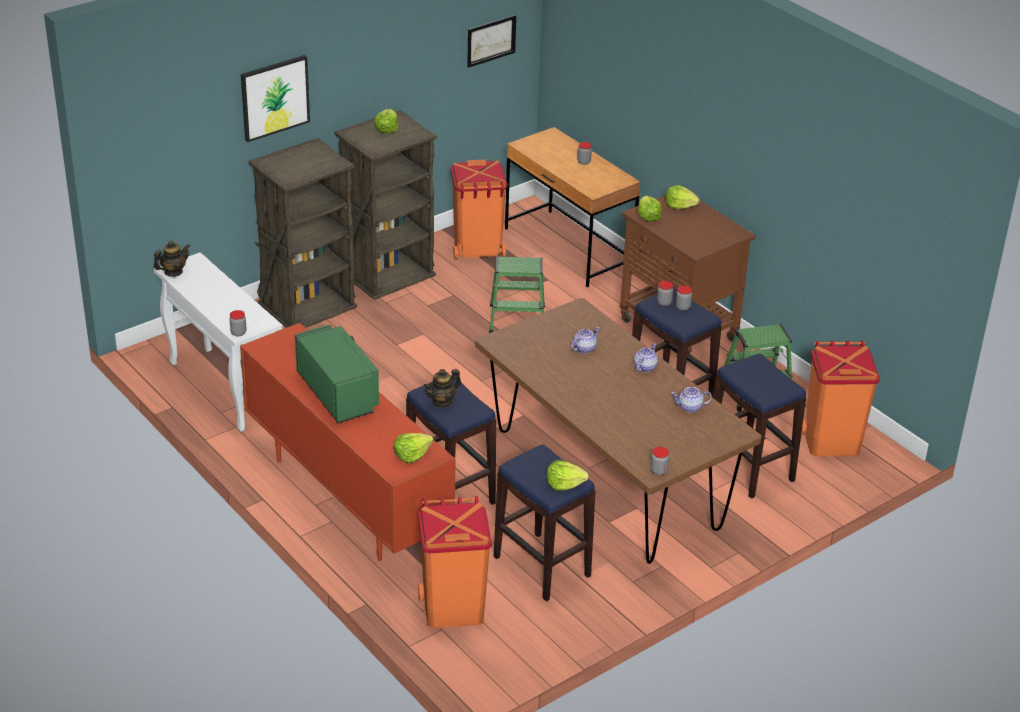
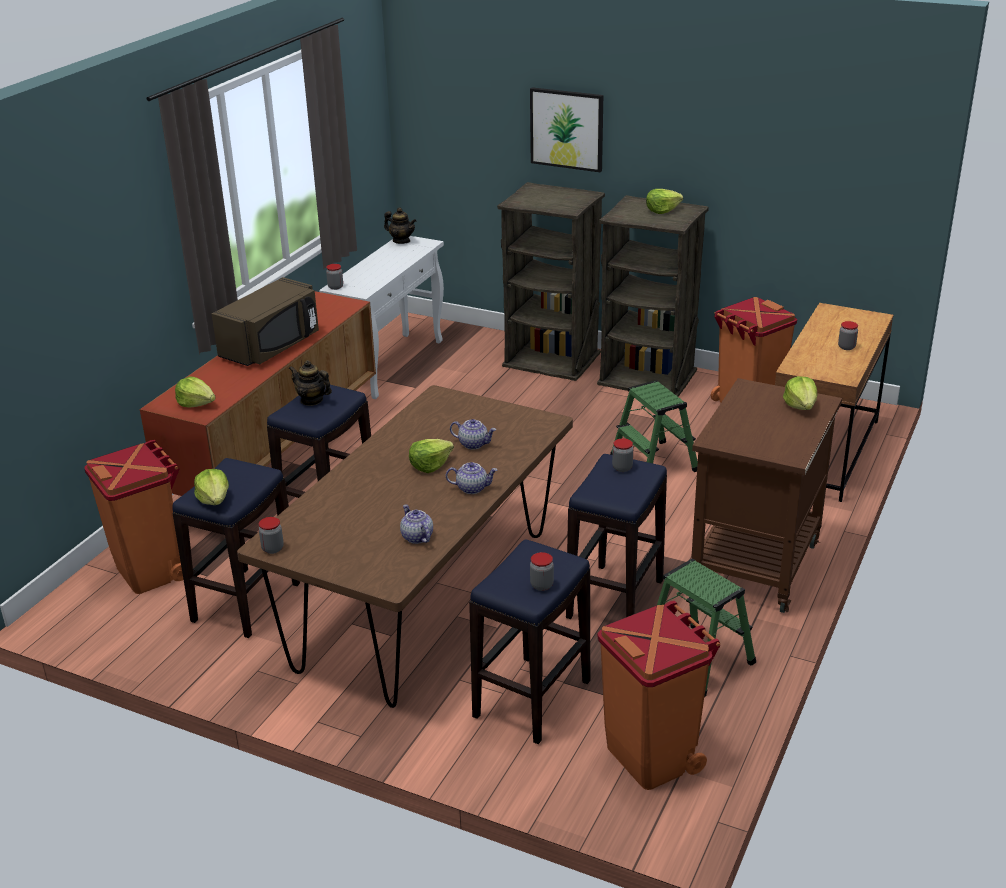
camera: 65 degrees right, 5 degrees down
(338, 392) = (272, 346): green microwave -> brown microwave
(491, 40) = (848, 176): picture -> none
(648, 216) = (748, 394): lettuce -> lettuce (430, 465)
(682, 307) = (627, 482): jar -> jar (541, 585)

